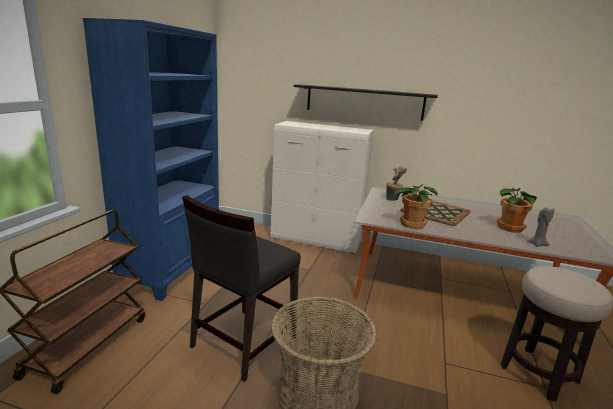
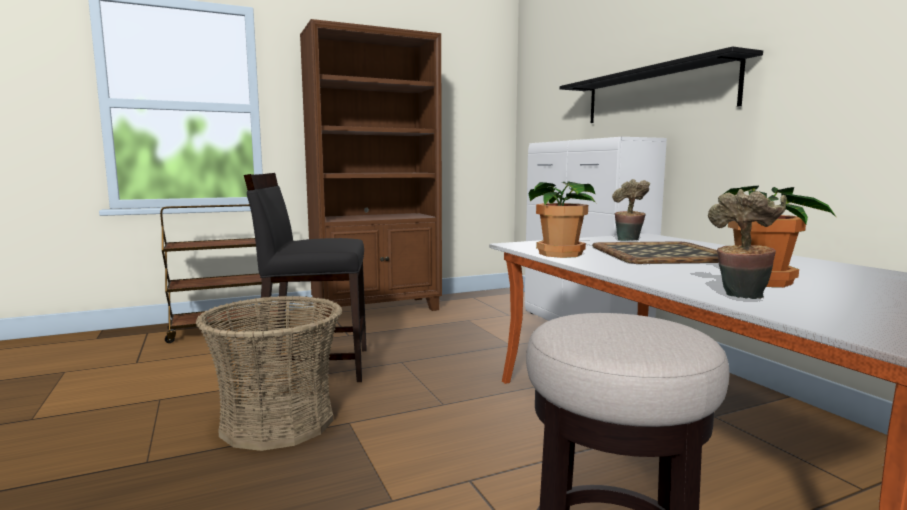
camera: 50 degrees right, 10 degrees down
(173, 270) = (377, 309): blue bookcase -> brown bookcase
(537, 244) = (740, 298): grey candle -> potted plant

